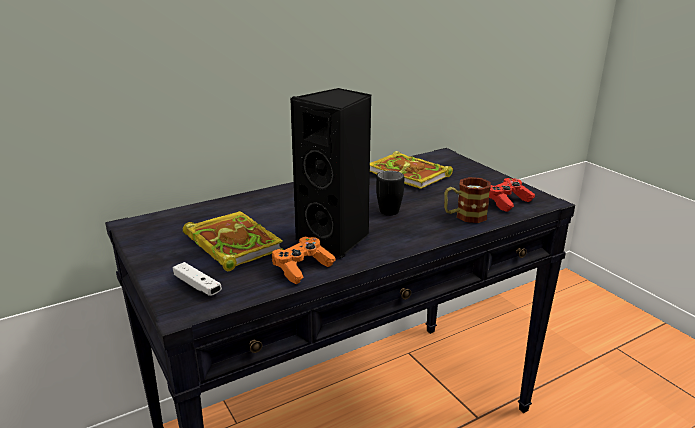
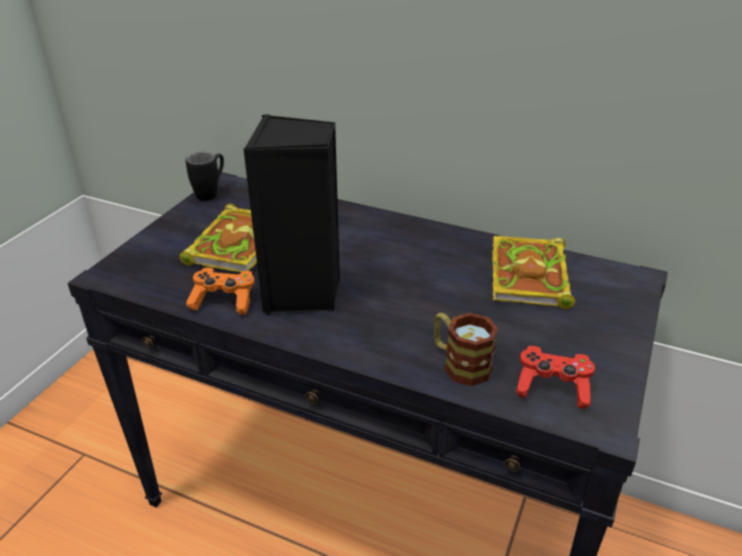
camera: 55 degrees right, 10 degrees up
(197, 286) = (150, 262): white game controller -> none
(386, 209) = (410, 297): black mug -> black mug (211, 193)

